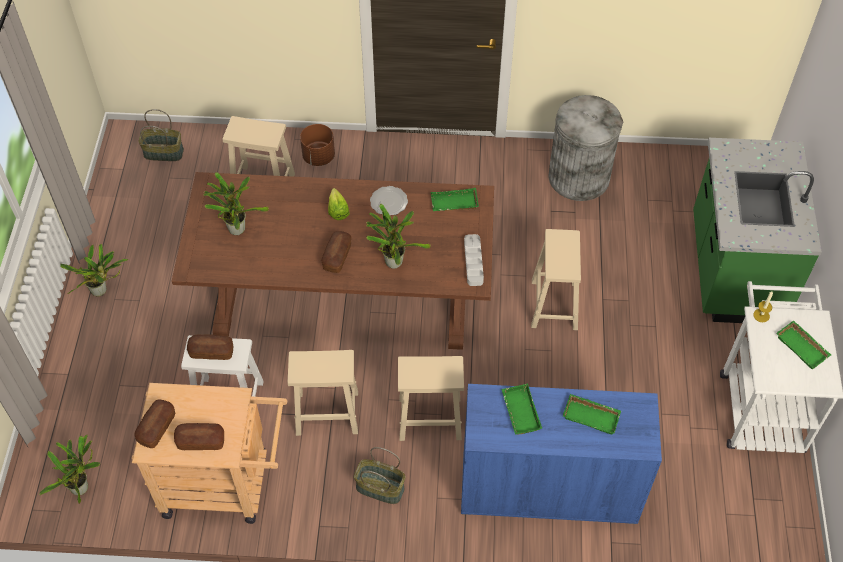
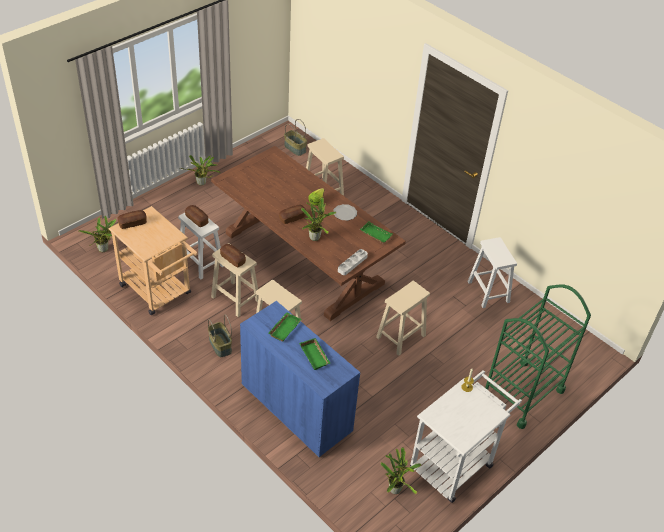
camera: 40 degrees right, 10 degrees down
(201, 441) = (142, 240): bread -> bread (233, 259)
(236, 227) = (263, 177): potted plant -> potted plant (395, 488)
(319, 157) = (364, 196): brown planter -> none
(579, 177) = (488, 292): grey trash can -> white stool
(733, 270) = (522, 393): green counter -> green cart
(803, 347) = (471, 417): green tray -> none

